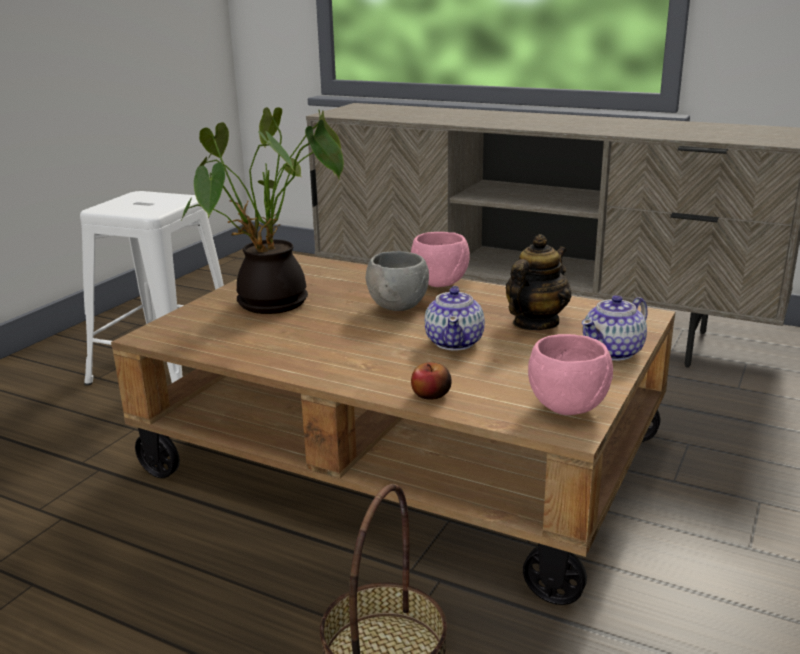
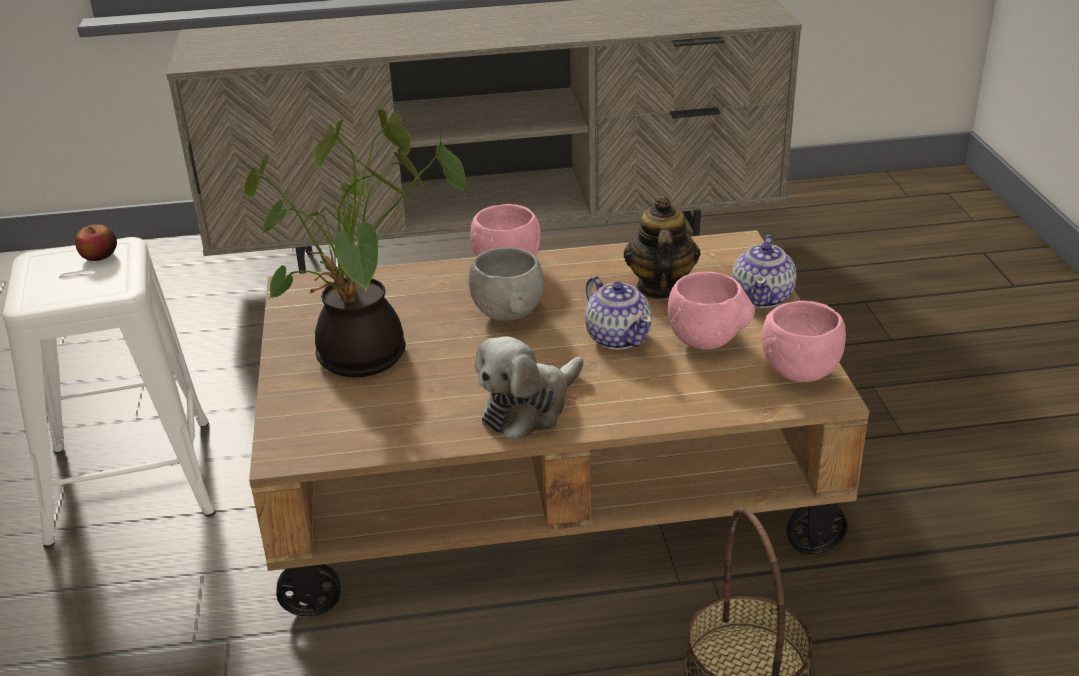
camera: 35 degrees left, 10 degrees up
(326, 361) = (529, 408): none -> plush toy
(431, 395) = (676, 406): apple -> apple (99, 256)
(518, 365) = (706, 343): none -> pink bowl

